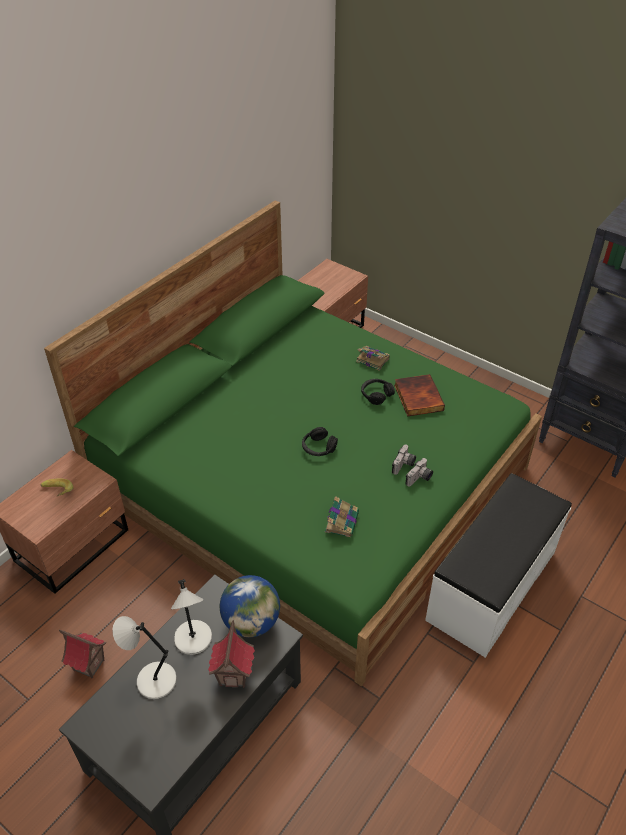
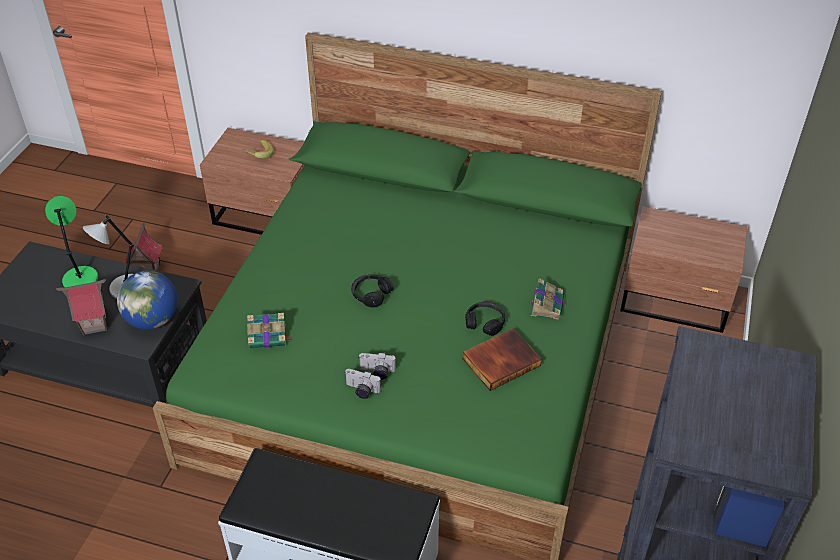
camera: 70 degrees right, 0 degrees up
(154, 680) = (80, 278): grey table lamp -> green table lamp

